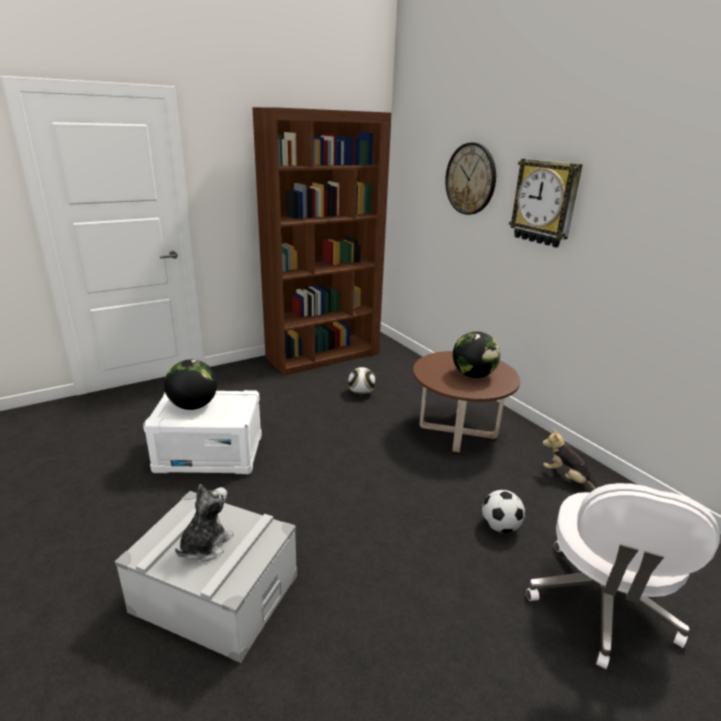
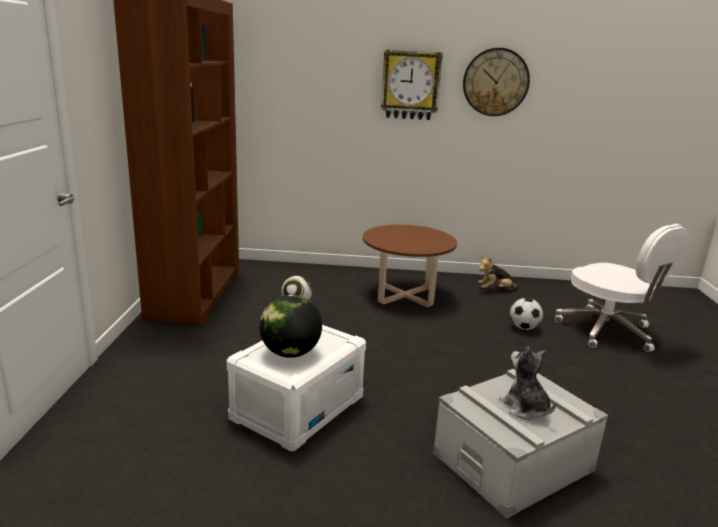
camera: 55 degrees left, 5 degrees down
(470, 179) = (321, 70): wall clock -> wall clock (495, 82)
(473, 375) = (417, 237): globe -> none

